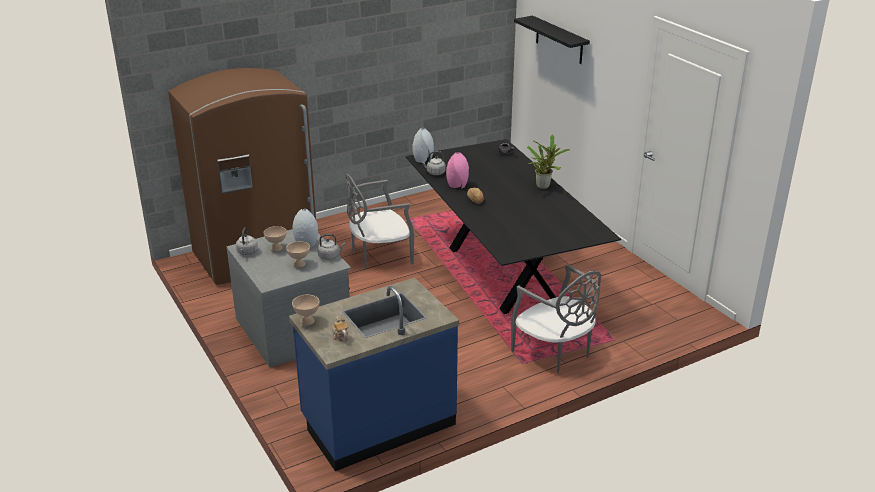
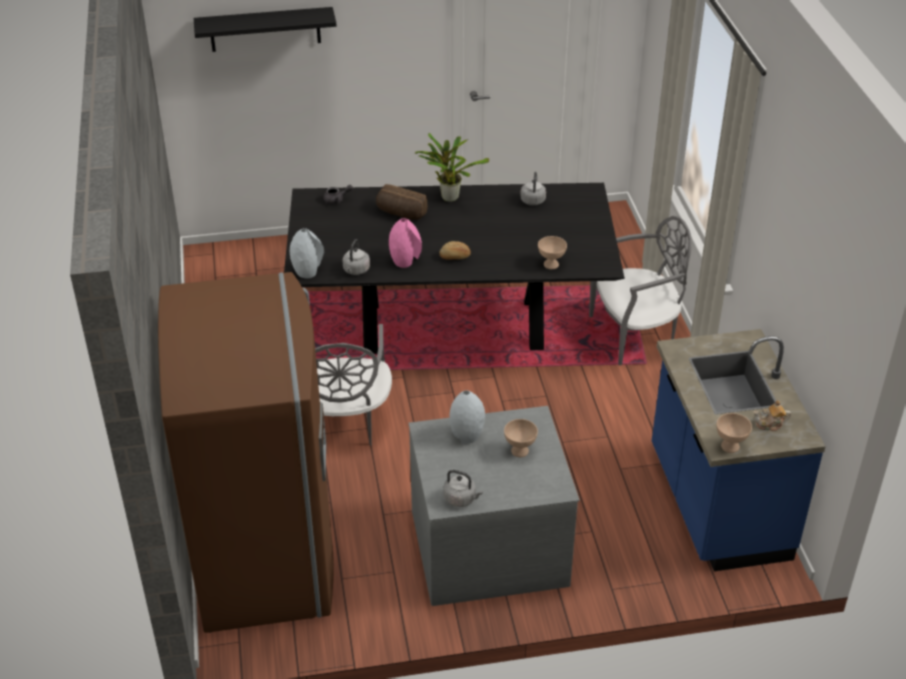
camera: 70 degrees left, 10 degrees up
(276, 248) = (464, 467): beige bowl -> beige bowl (551, 265)
(330, 256) = (512, 418): grey kettle -> grey kettle (533, 200)
(509, 174) = (400, 213): none -> bread

